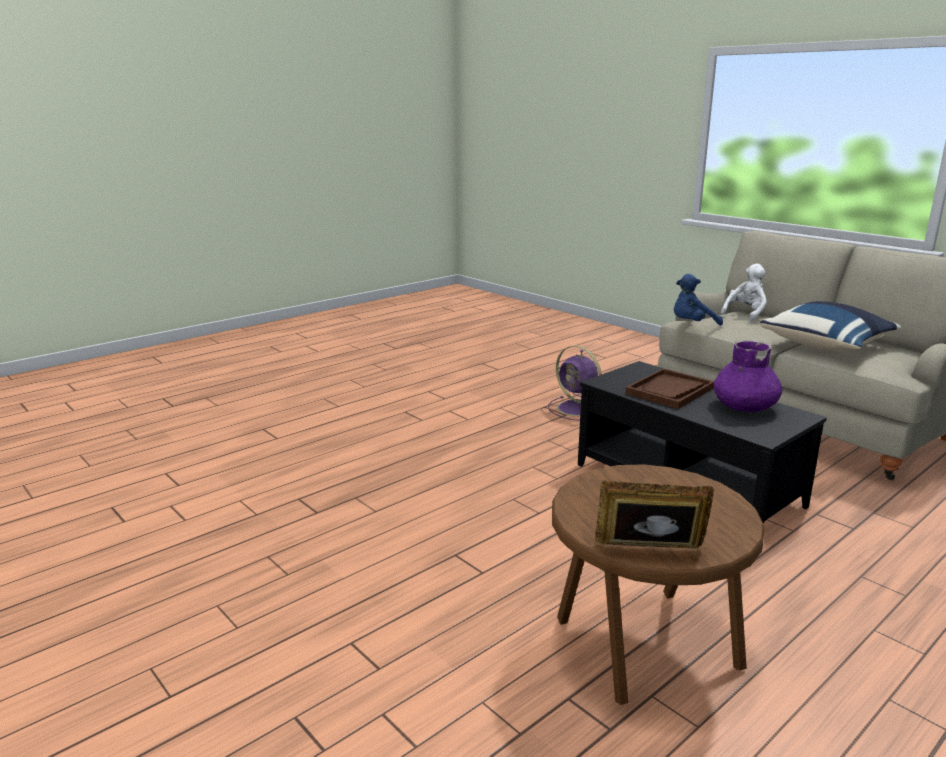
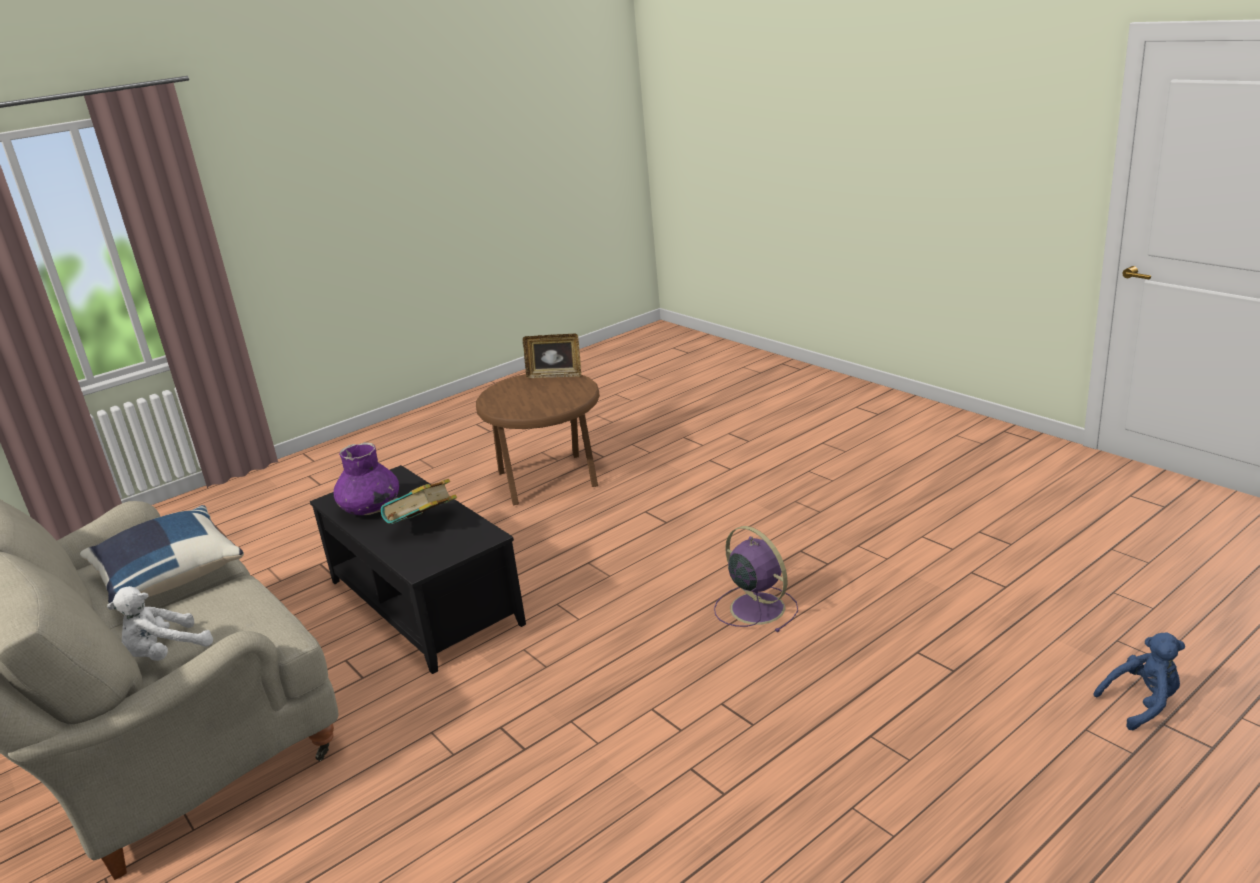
camera: 175 degrees left, 5 degrees up
(578, 409) = (474, 743): purple fan -> purple fan (755, 607)
(670, 391) = (423, 526): brown tray -> book
(692, 324) = (286, 619): blue plush toy -> blue plush toy (1142, 704)

